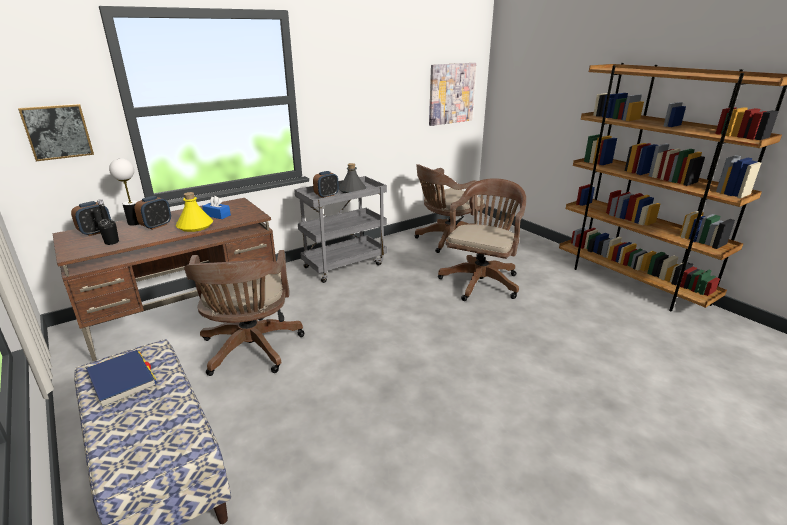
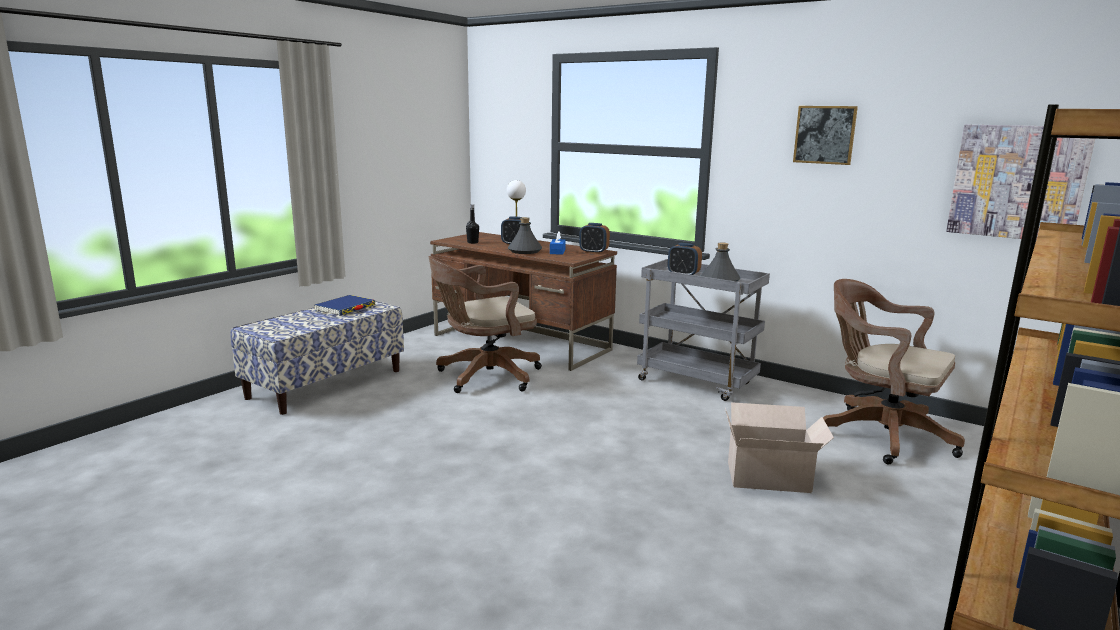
camera: 70 degrees right, 10 degrees down
(57, 132) = (509, 154): picture -> picture (824, 135)
(96, 232) = (488, 237): alarm clock -> alarm clock (593, 252)
(195, 226) = (524, 251): yellow bottle -> grey bottle
(481, 281) = (771, 478): brown office chair -> cardboard box

